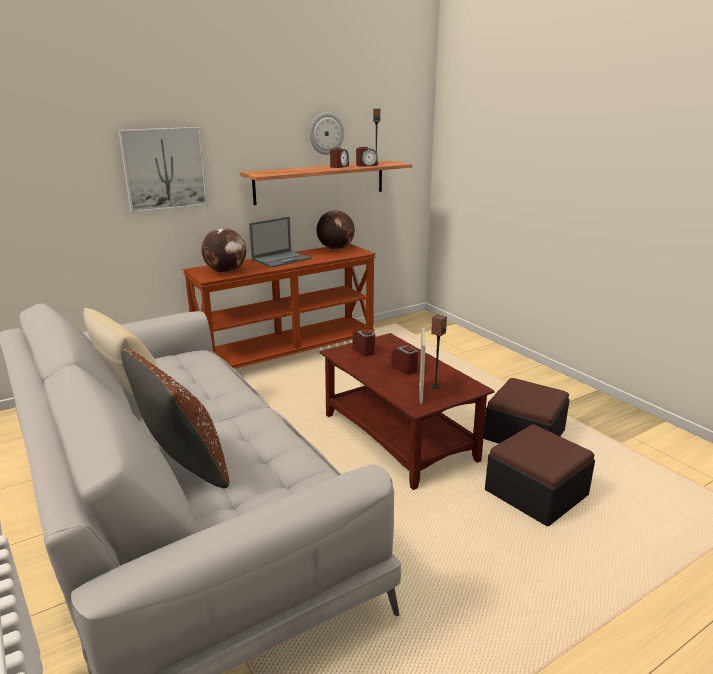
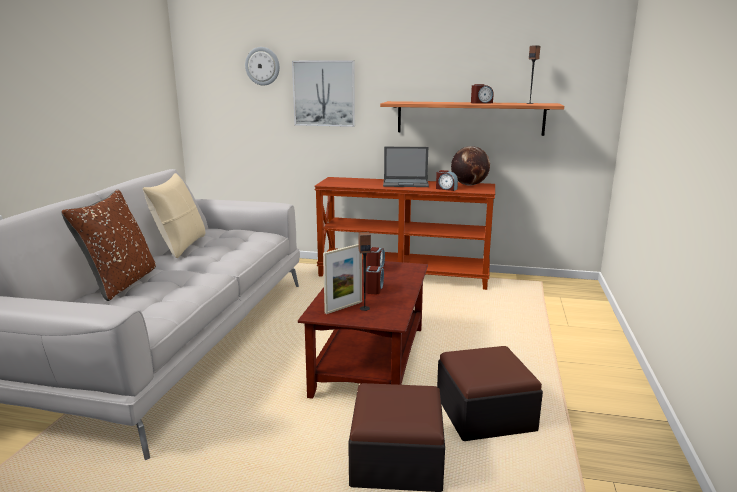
camera: 45 degrees right, 5 degrees down
(226, 271) = (347, 183): globe -> none
(326, 133) = (480, 71): wall clock -> wall clock (262, 66)
(366, 165) = (510, 104): alarm clock -> alarm clock (446, 189)

